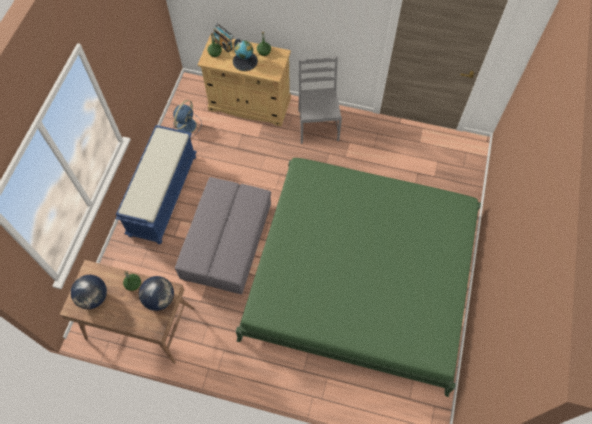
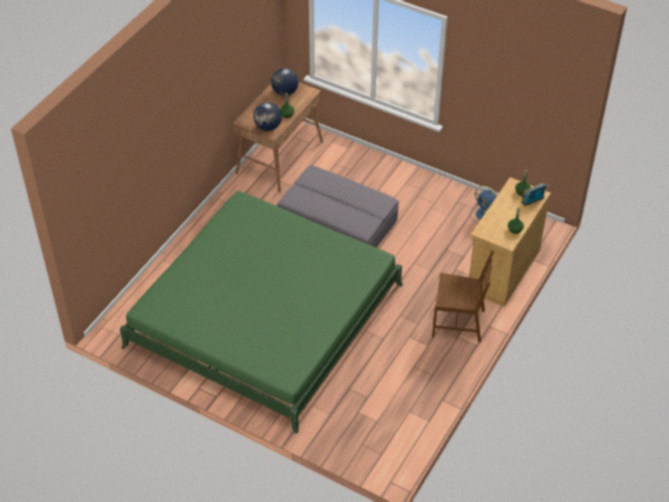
camera: 105 degrees right, 15 degrees down
(162, 194) = (406, 187): blue bench -> none
(245, 61) = (505, 212): globe -> none
(317, 125) = (459, 322): grey chair -> brown chair

